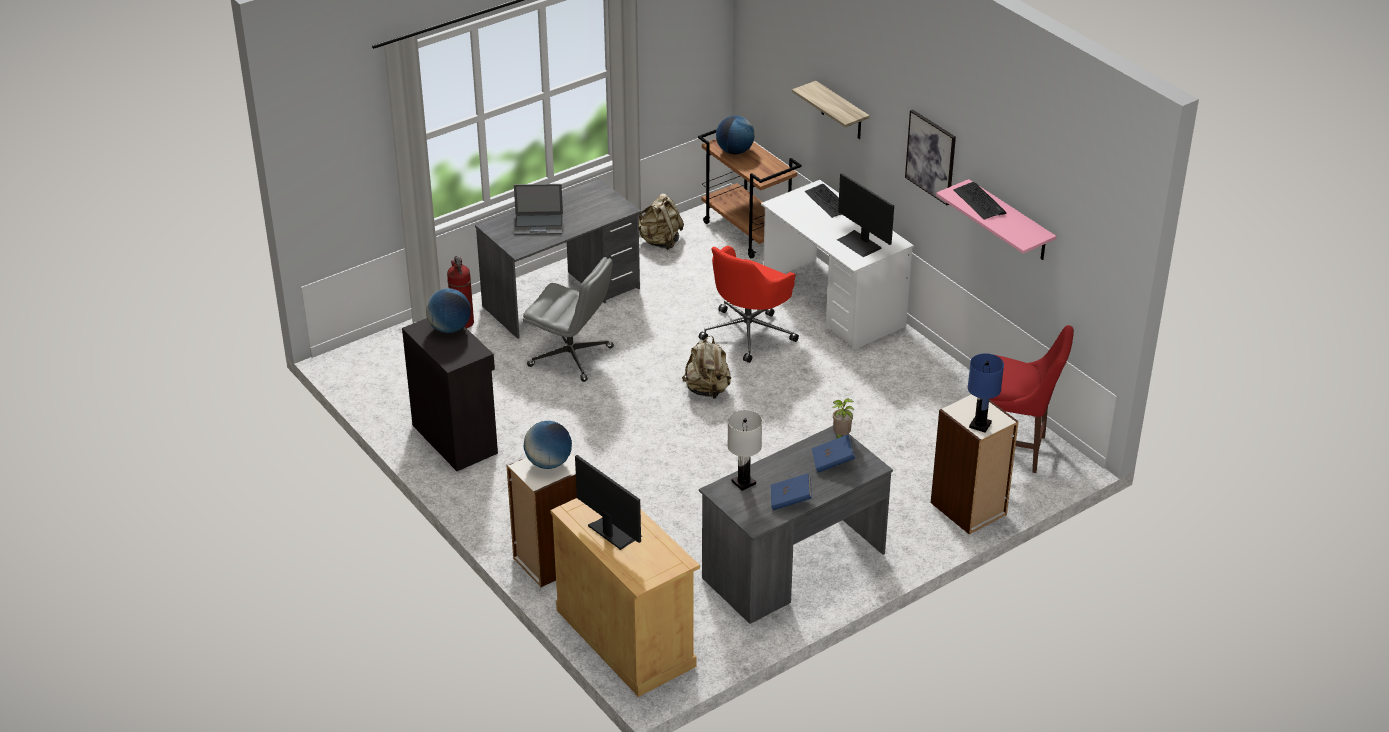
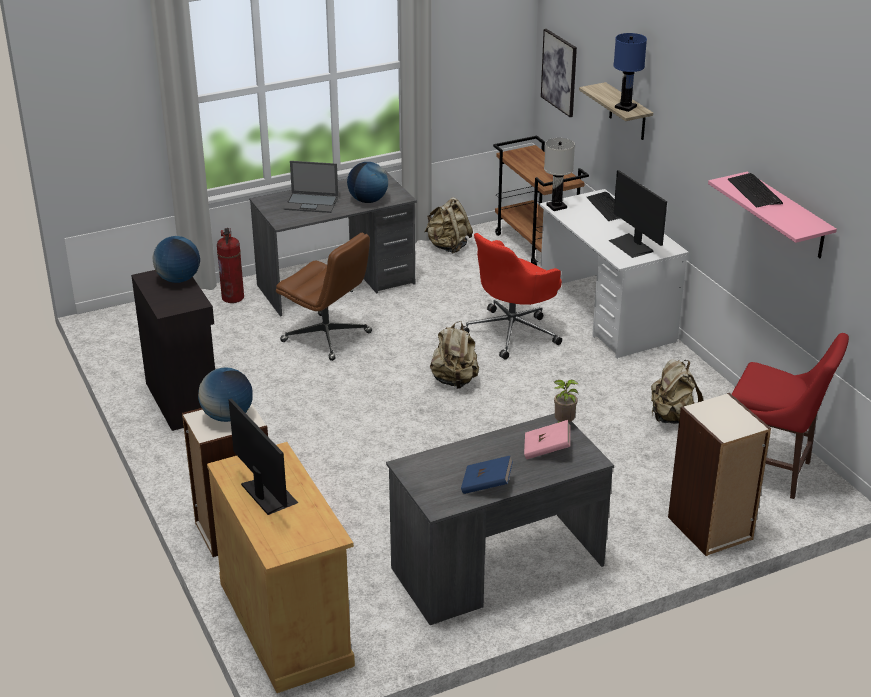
camera: 10 degrees right, 5 degrees down
(572, 357) = (327, 337): grey office chair -> brown office chair
(734, 151) = (527, 161): globe -> globe (368, 200)
(744, 482) = (439, 460): white table lamp -> white table lamp (557, 206)
(832, 462) = (546, 450): blue book -> pink book
(916, 406) = (672, 417): none -> beige backpack
(931, 156) = (710, 151): picture -> picture (559, 72)
(979, 425) = (724, 427): blue table lamp -> blue table lamp (625, 107)

